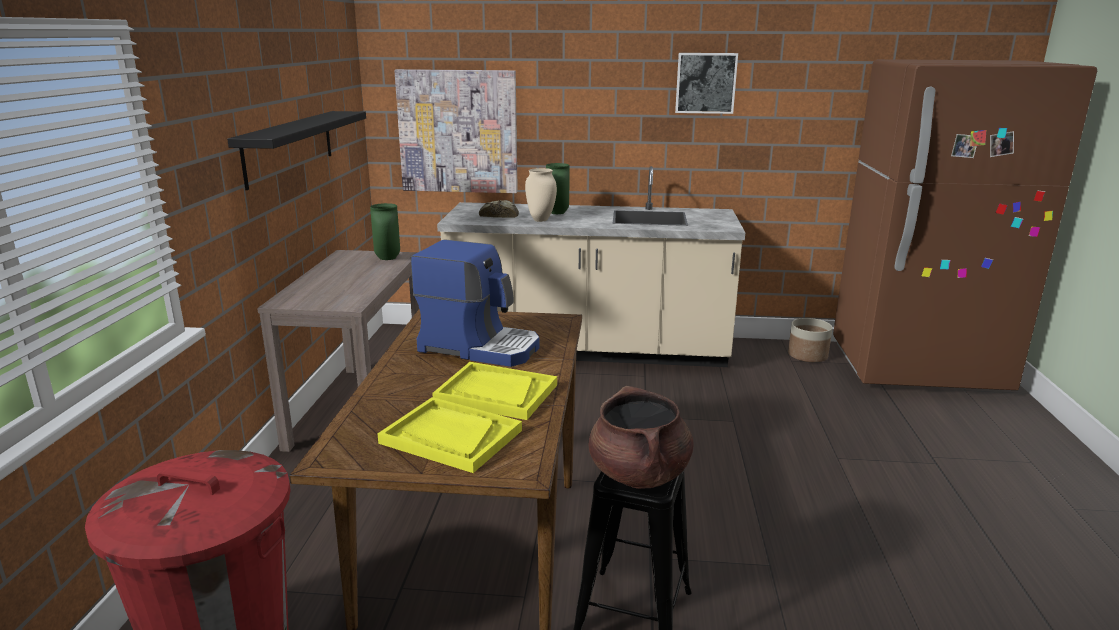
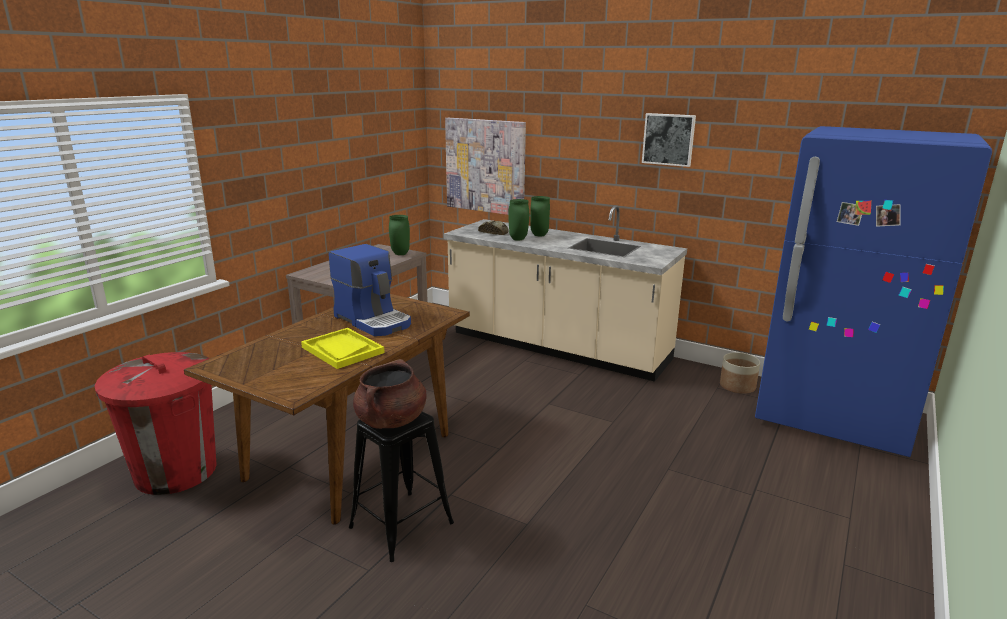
camera: 25 degrees right, 0 degrees up
(289, 147) = (335, 171): black shelf -> none
(450, 437) = (283, 368): yellow tray -> none
(541, 220) = (518, 239): beige vase -> green vase
(917, 369) = (833, 418): brown fridge -> blue fridge

